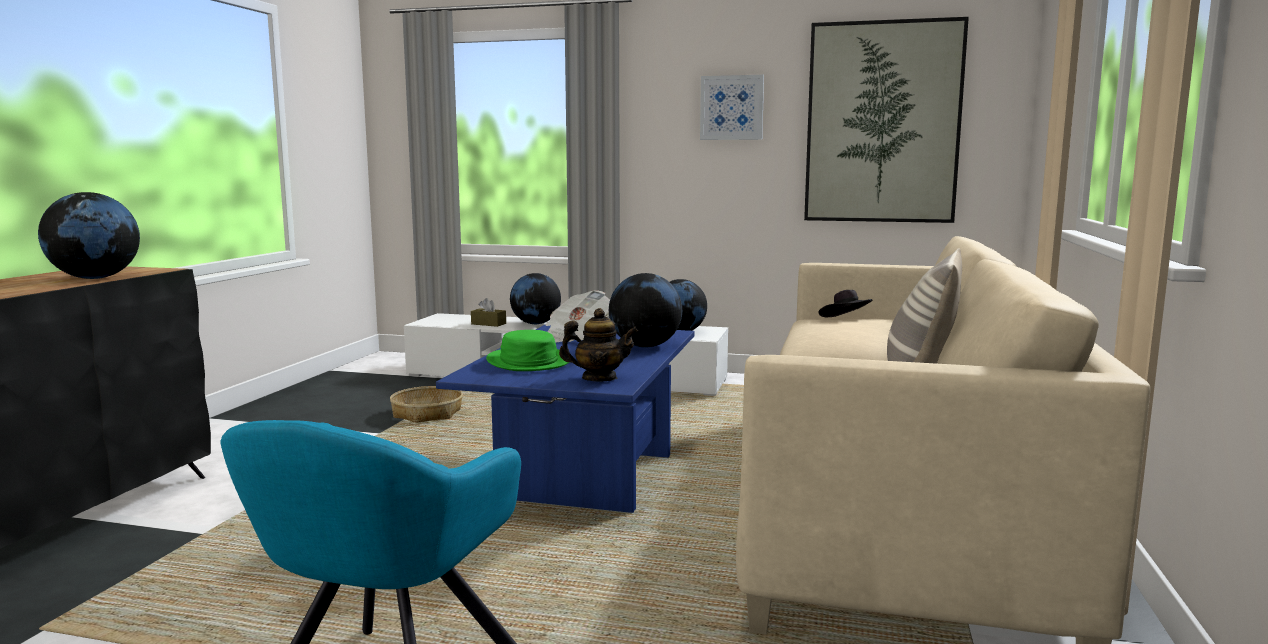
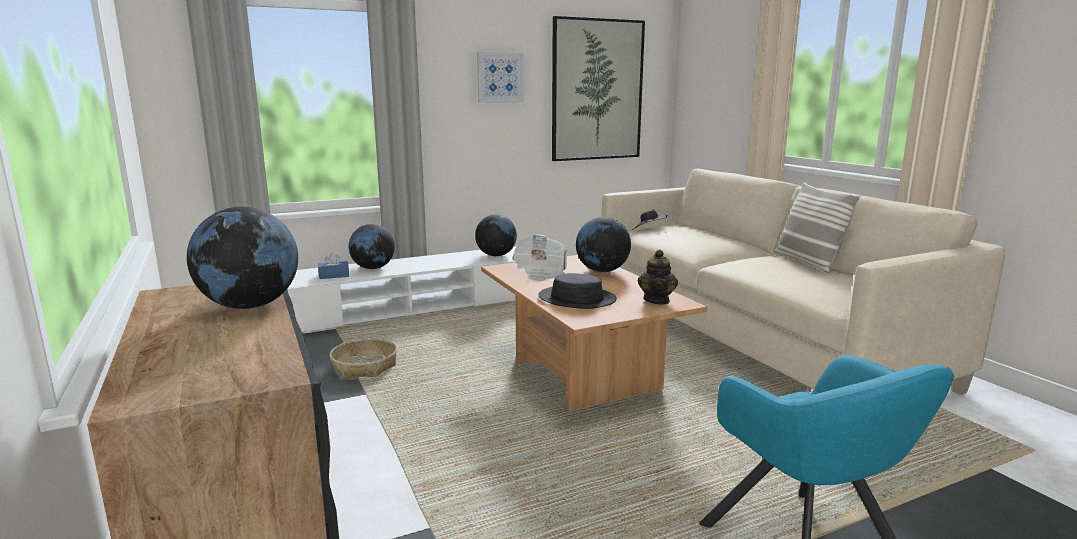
camera: 40 degrees left, 5 degrees up
(488, 324) = (334, 276): brown tissue box -> blue tissue box
(528, 361) = (577, 299): green hat -> black hat
(583, 475) = (581, 375): blue coffee table -> brown coffee table
(599, 378) = (657, 300): teapot -> teapot turned 135 degrees clockwise

